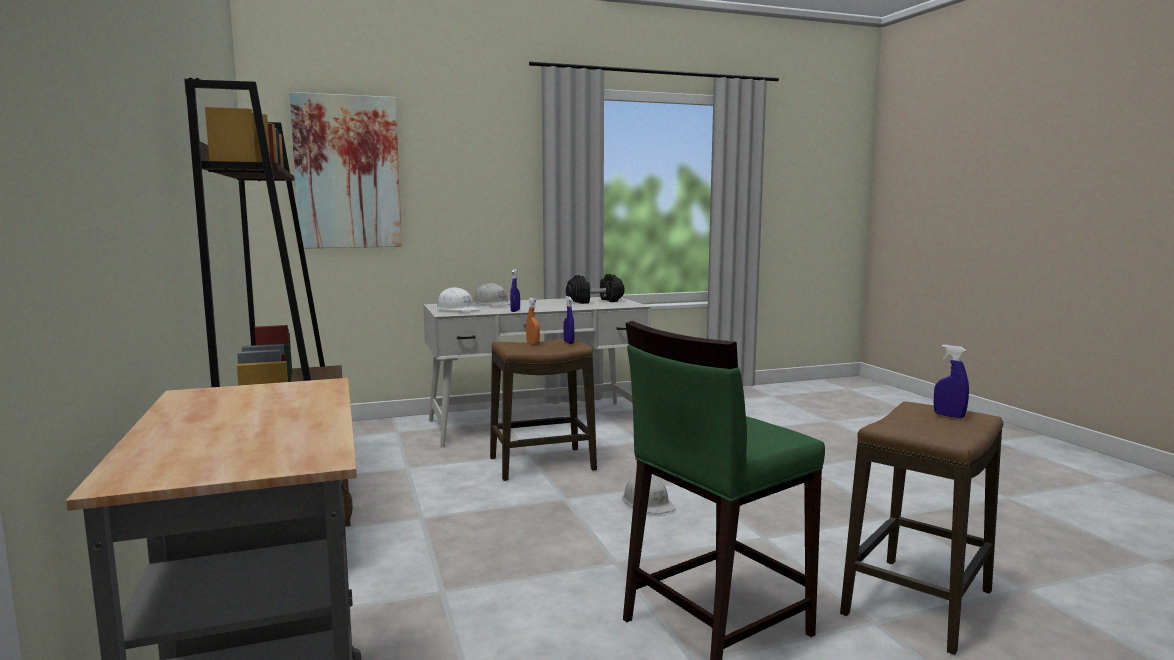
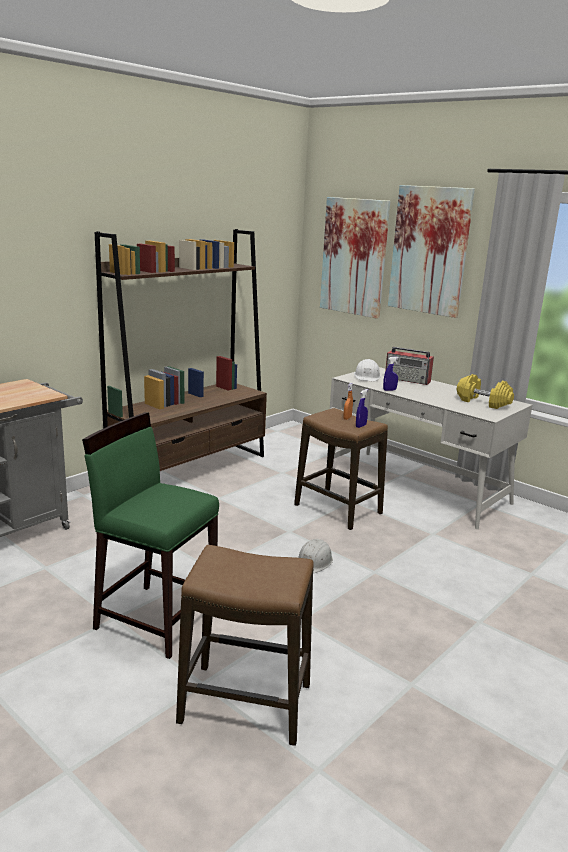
camera: 60 degrees right, 10 degrees up
(460, 155) = (429, 251): none -> picture
(492, 304) = (408, 380): white hard hat -> radio
(595, 301) = (483, 402): black dumbbell -> yellow dumbbell
(949, 415) = (275, 577): blue spray bottle -> none

